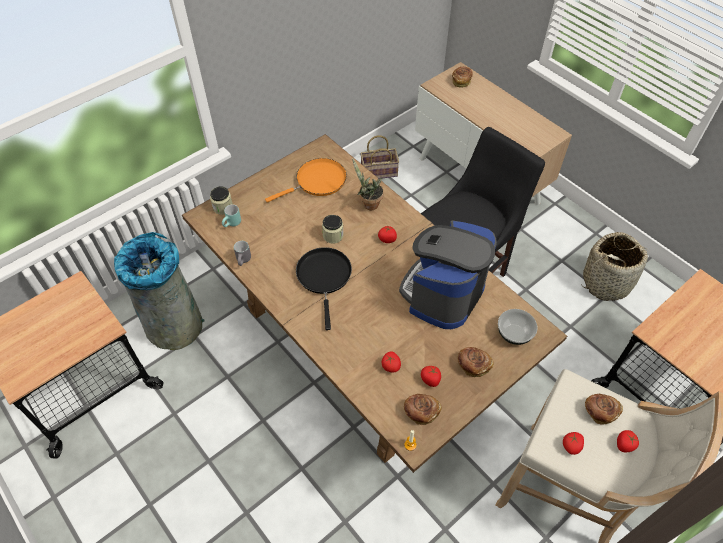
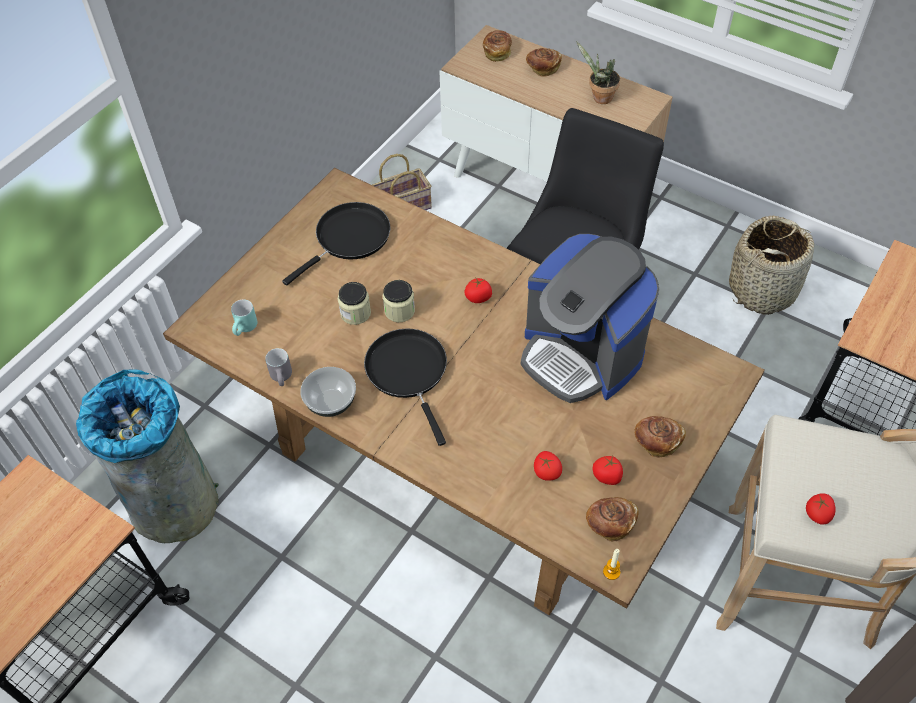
camera: 15 degrees left, 0 degrees up
(223, 207) = (222, 308): jar -> jar (355, 313)
(317, 181) = (349, 239): orange frying pan -> black frying pan
(368, 204) = (434, 254): potted plant -> potted plant (599, 98)
(442, 293) = (581, 354): coffee machine -> coffee machine turned 60 degrees counterclockwise
(514, 333) = (695, 384): bowl -> bowl (330, 402)
(599, 412) = (837, 459): bread -> bread (542, 68)
(624, 445) = (882, 494): tomato -> none

